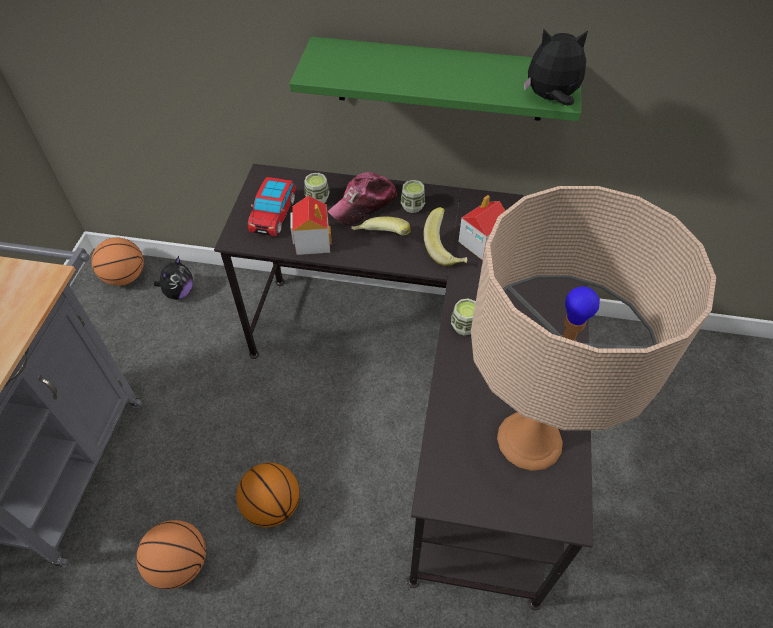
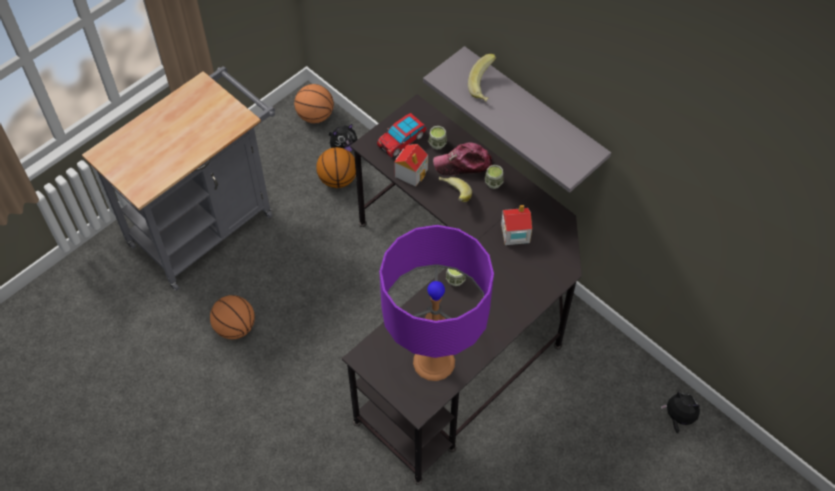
camera: 35 degrees right, 5 degrees up
(272, 506) = (307, 328): basketball -> basketball (337, 179)
(440, 79) = (533, 113): green shelf -> grey shelf
(446, 249) = (488, 225): banana -> banana (485, 87)
(529, 440) = (434, 361): beige table lamp -> purple table lamp
(550, 99) = (562, 169): plush toy -> plush toy (678, 417)

